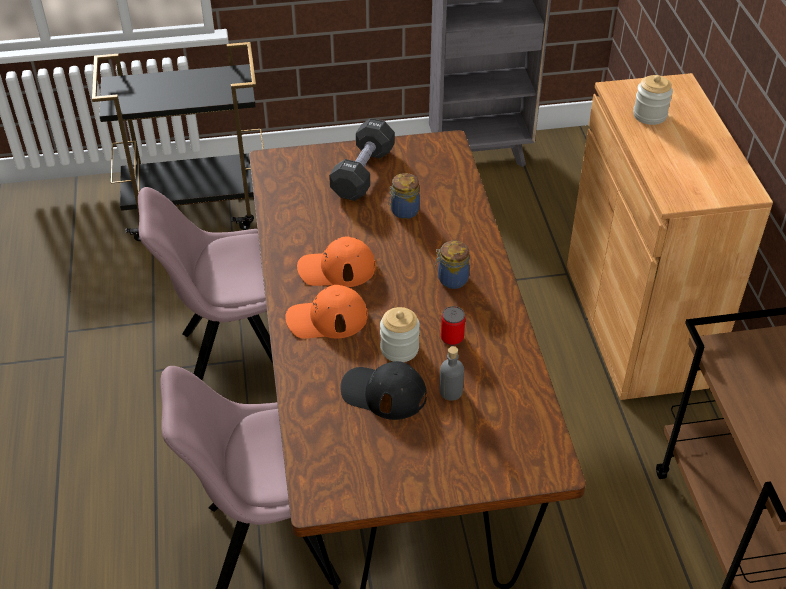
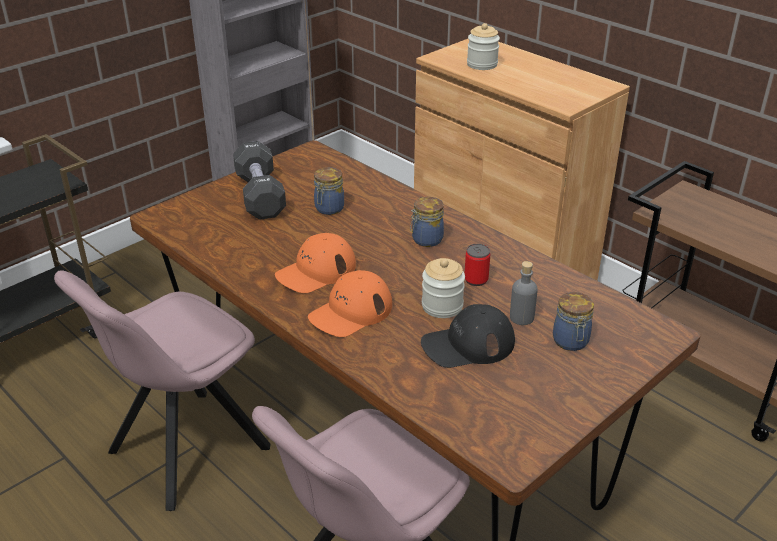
camera: 35 degrees left, 10 degrees down
(466, 434) = (571, 342): none -> jar

